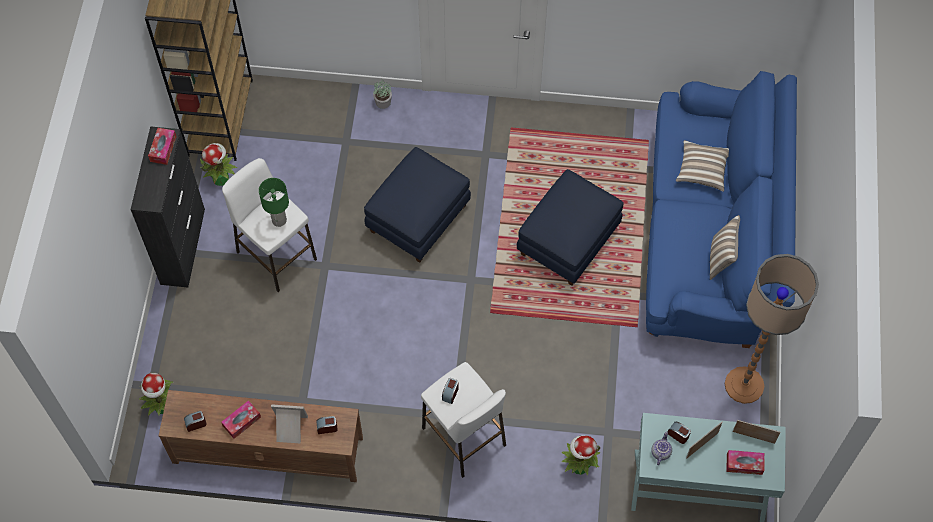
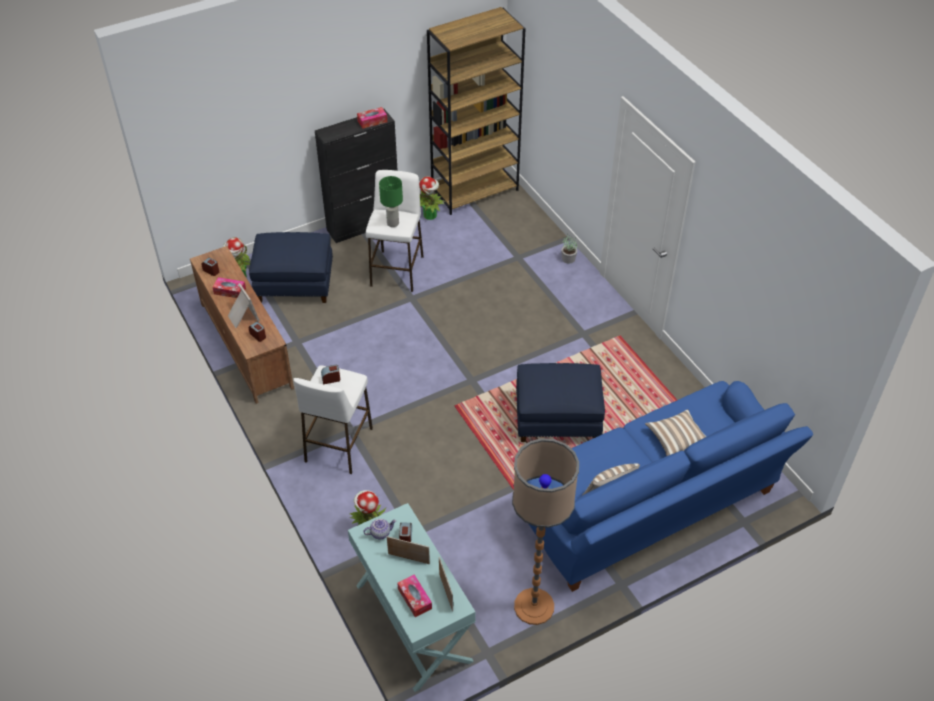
camera: 55 degrees right, 15 degrees down
(418, 218) = (494, 325): blue ottoman -> blue ottoman (295, 284)

